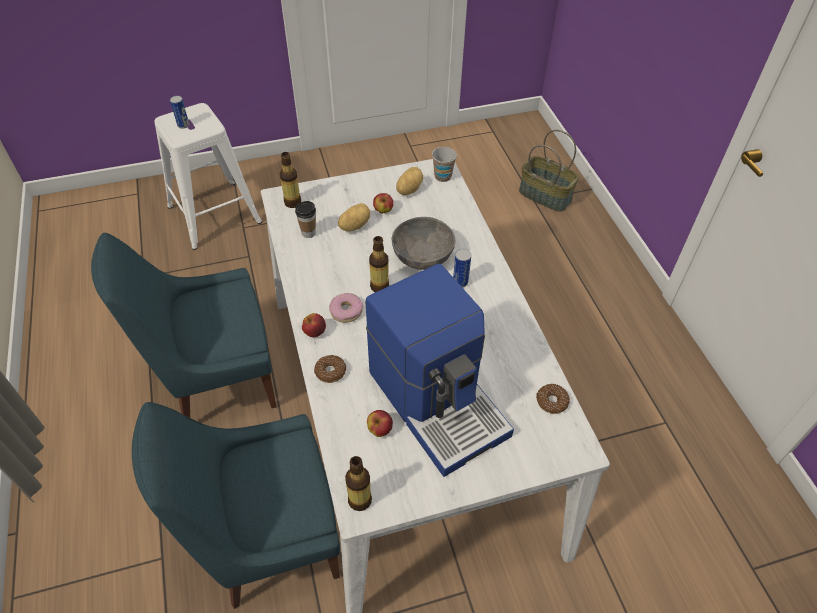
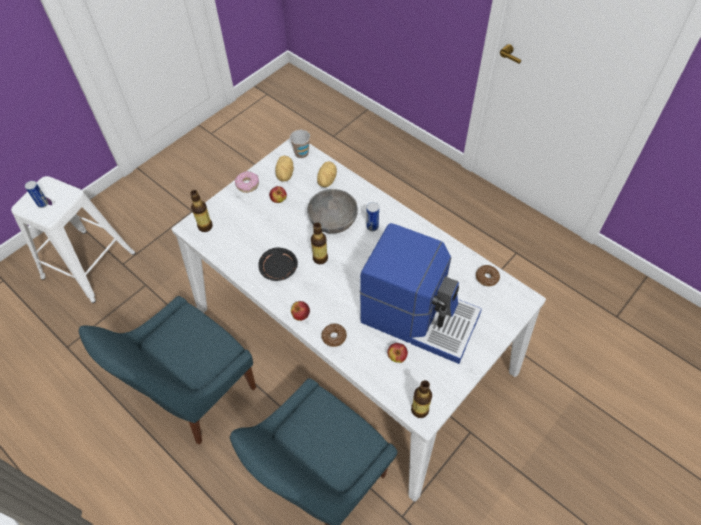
camera: 30 degrees left, 5 degrees up
(308, 233) = (237, 244): cup -> none
(330, 276) = (279, 268): none -> black plate
(346, 311) = (311, 288): donut -> donut (247, 184)
(354, 225) = (266, 222): potato -> potato (326, 180)
(545, 195) = (339, 128): basket -> none

